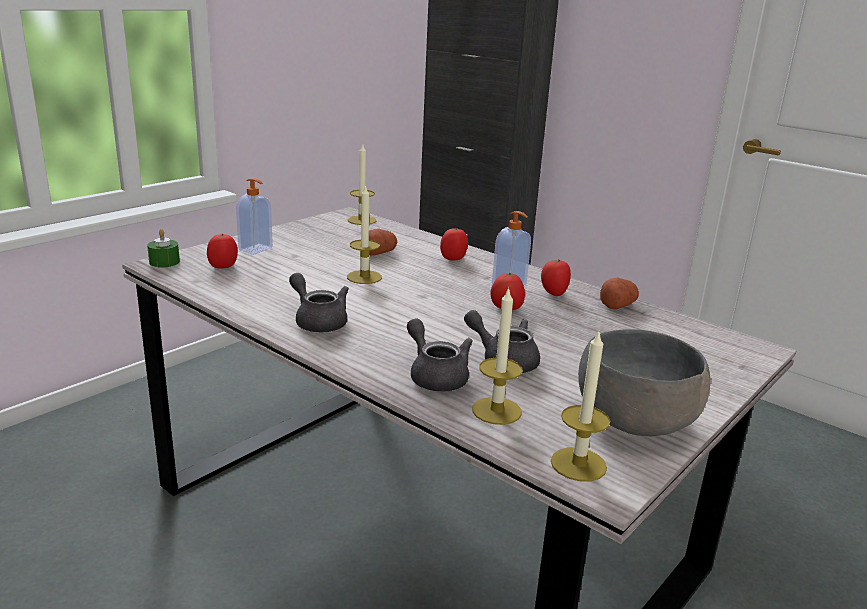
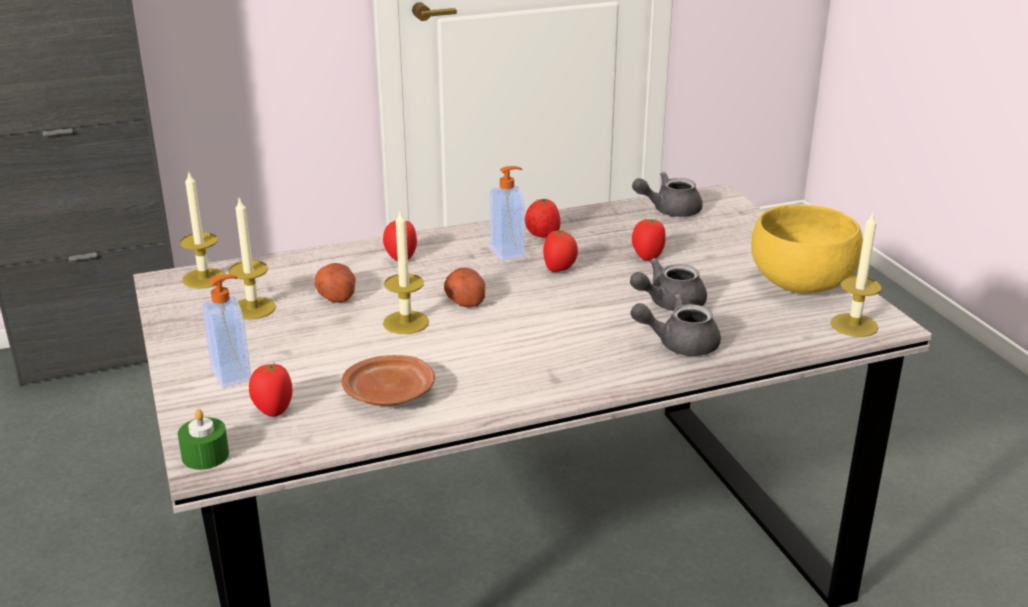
camera: 60 degrees left, 5 degrees up
(266, 291) = (390, 394): none -> brown plate
(318, 321) = (508, 378): grey teapot -> grey teapot (669, 210)
(496, 411) = (758, 333): candle -> candle (253, 308)
(578, 338) = (647, 257): none -> tomato
(617, 305) = (592, 217): potato -> potato (465, 300)
(635, 420) = (802, 282): grey bowl -> yellow bowl

